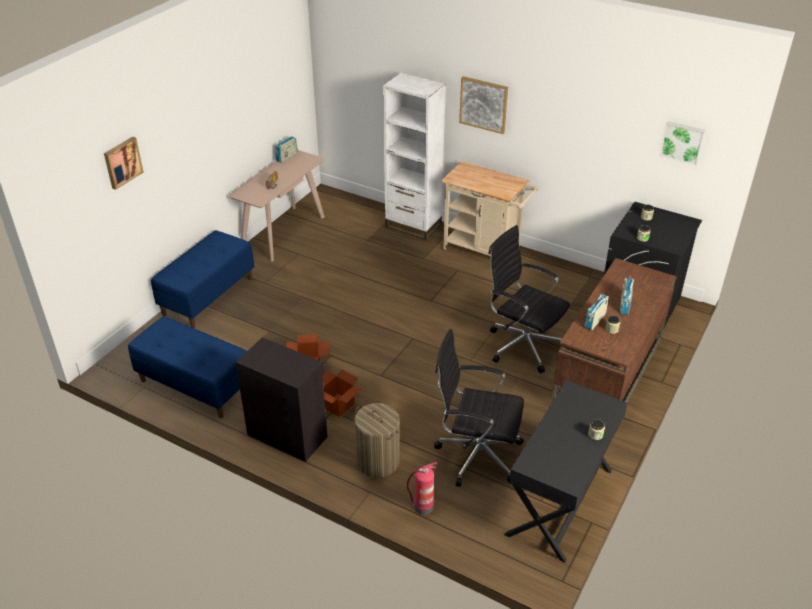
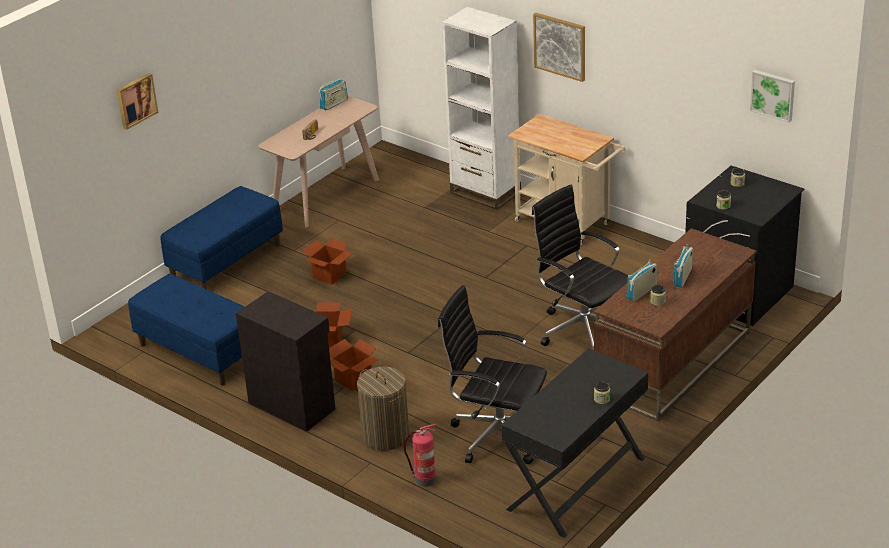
camera: 10 degrees right, 5 degrees down
(299, 304) = (329, 275): none -> cardboard box

